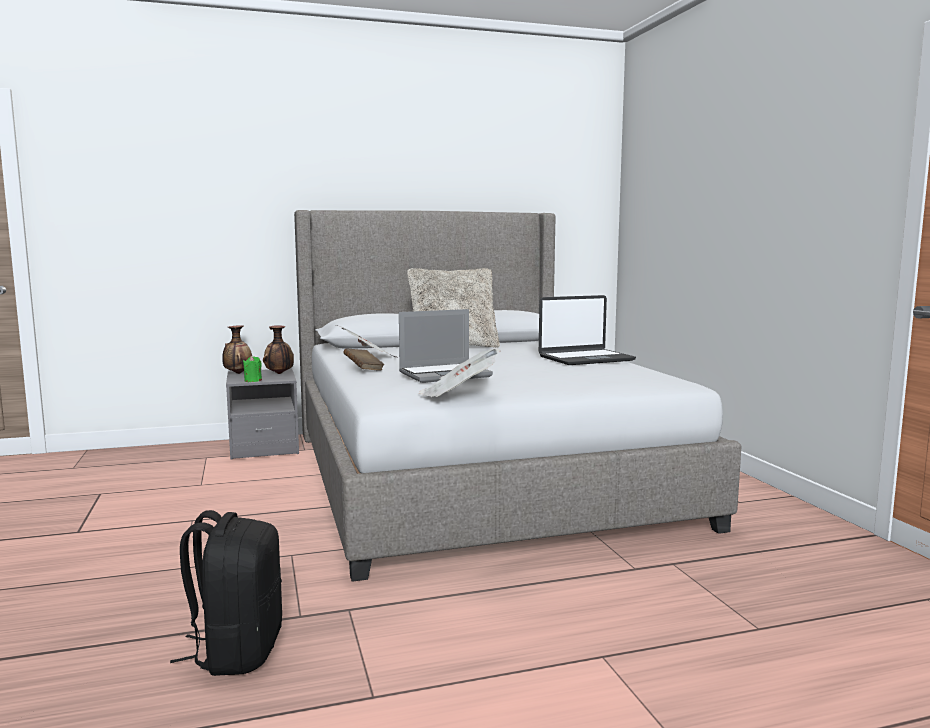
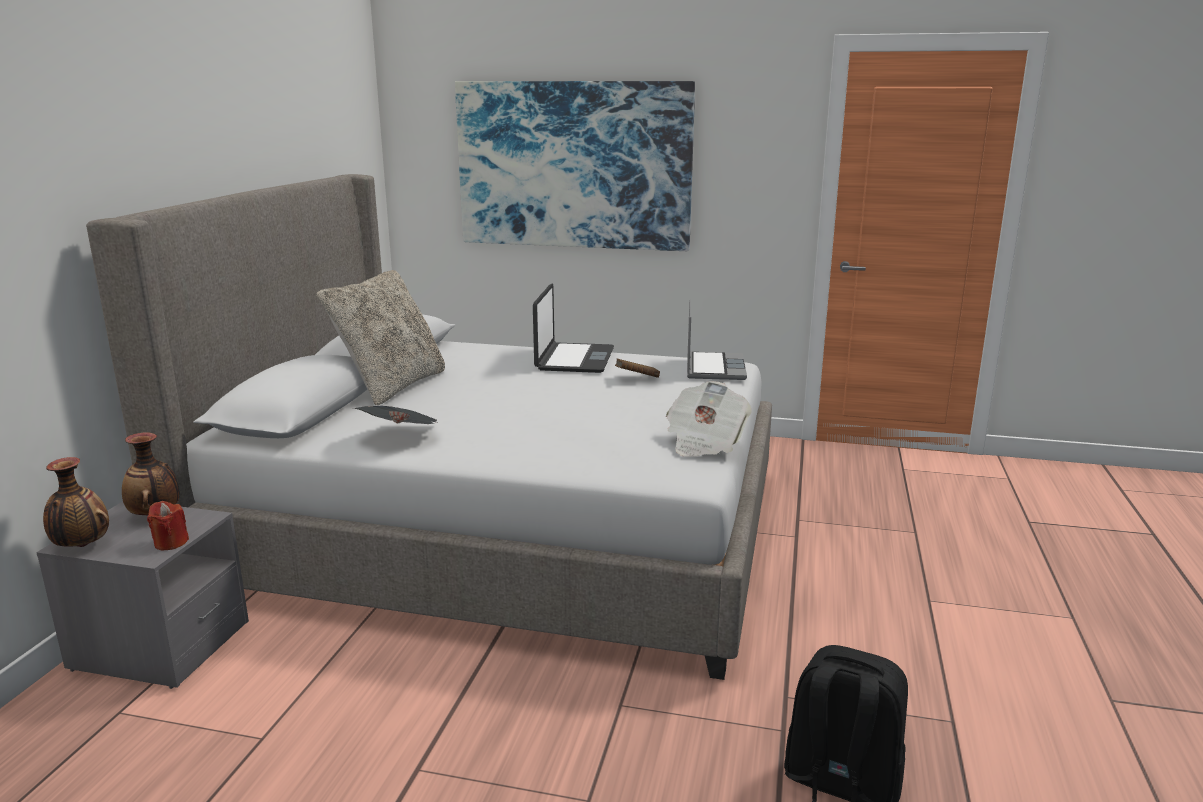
camera: 60 degrees left, 10 degrees up
(253, 380) = (171, 543): green candle -> red candle
(364, 369) = (490, 453): brown book -> brown book (637, 379)
(445, 374) = (604, 425): laptop -> laptop (713, 368)
(712, 205) = (573, 165): none -> picture

